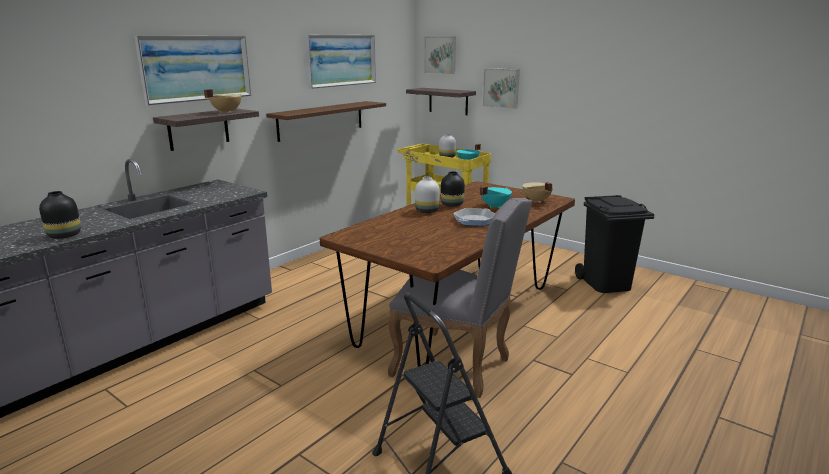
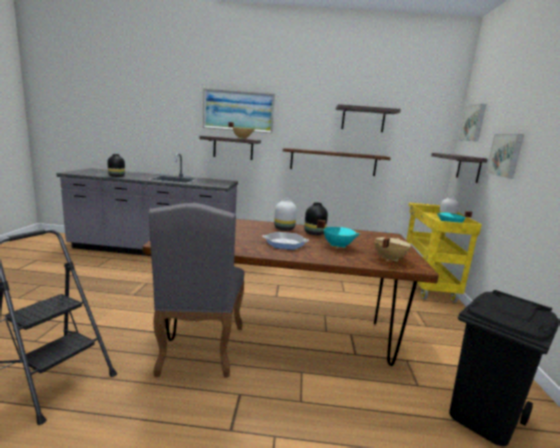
camera: 55 degrees right, 5 degrees down
(341, 60) = (363, 119): picture -> shelf

